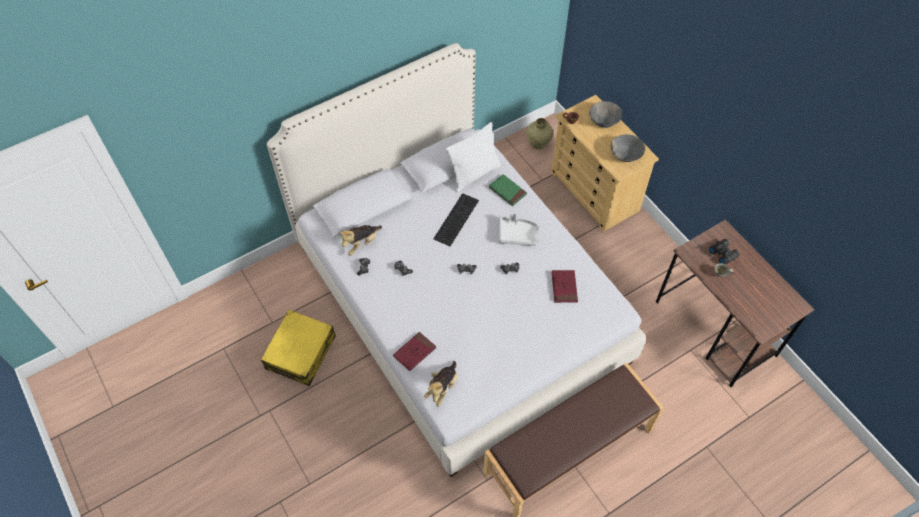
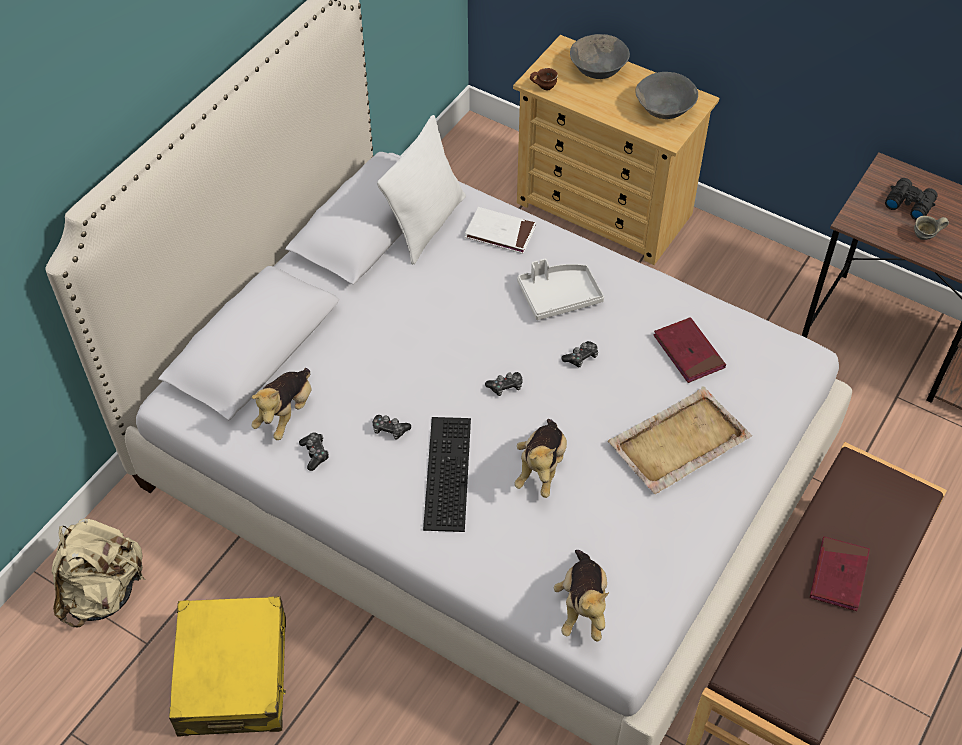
camera: 25 degrees left, 5 degrees down
(265, 291) = (103, 592): none -> beige backpack
(414, 352) = (494, 565): red book -> red book (838, 575)
(455, 218) = (436, 308): keyboard -> keyboard (445, 472)
(461, 316) = (541, 468): none -> plush toy
(507, 191) = (500, 233): green book -> white book
(532, 330) = (677, 443): none -> beige tray
(538, 144) = (471, 166): beige vase -> none

